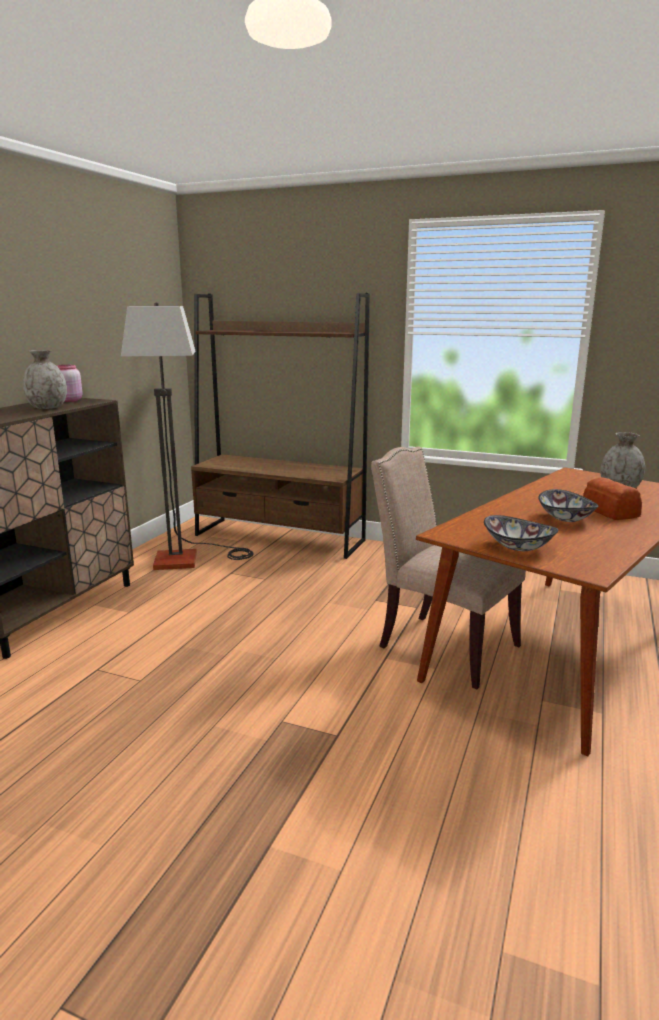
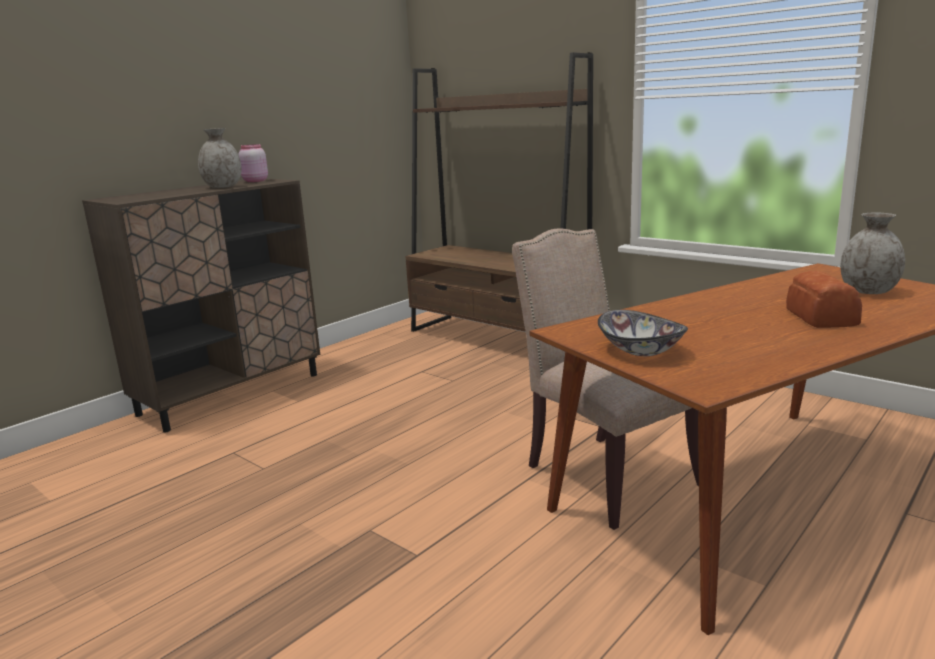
camera: 20 degrees right, 0 degrees up
(190, 558) = (391, 354): floor lamp -> none
(566, 518) = (747, 322): bowl -> none

